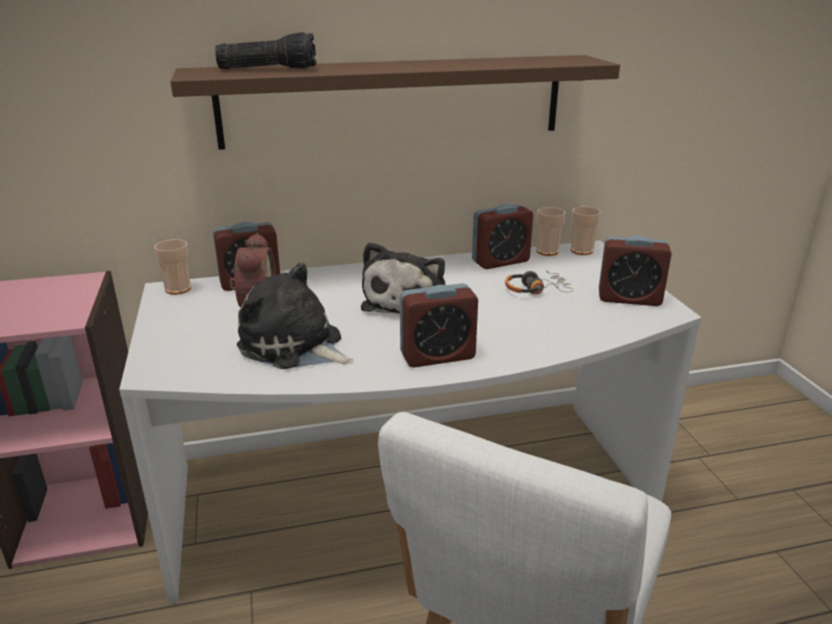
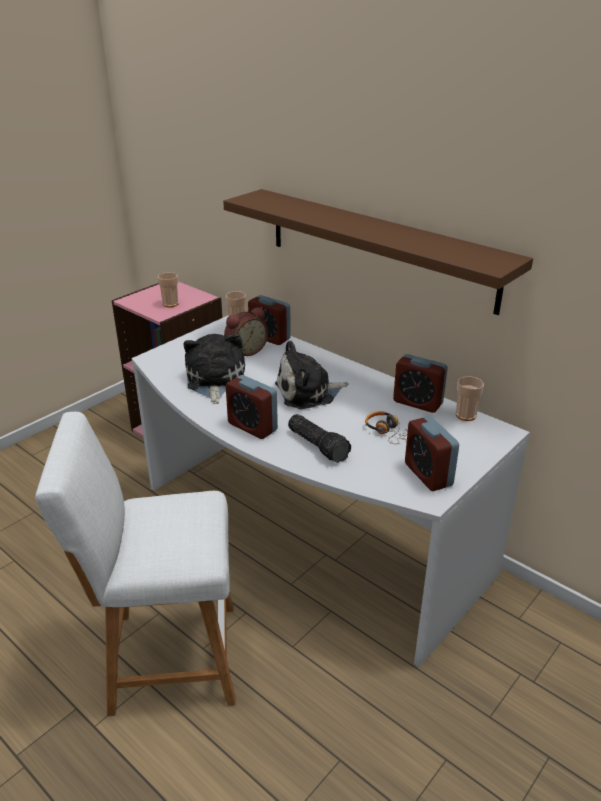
camera: 55 degrees right, 5 degrees up
(269, 68) = (291, 204): flashlight -> flashlight (319, 445)
(581, 251) = (491, 429): cup -> cup (170, 304)

